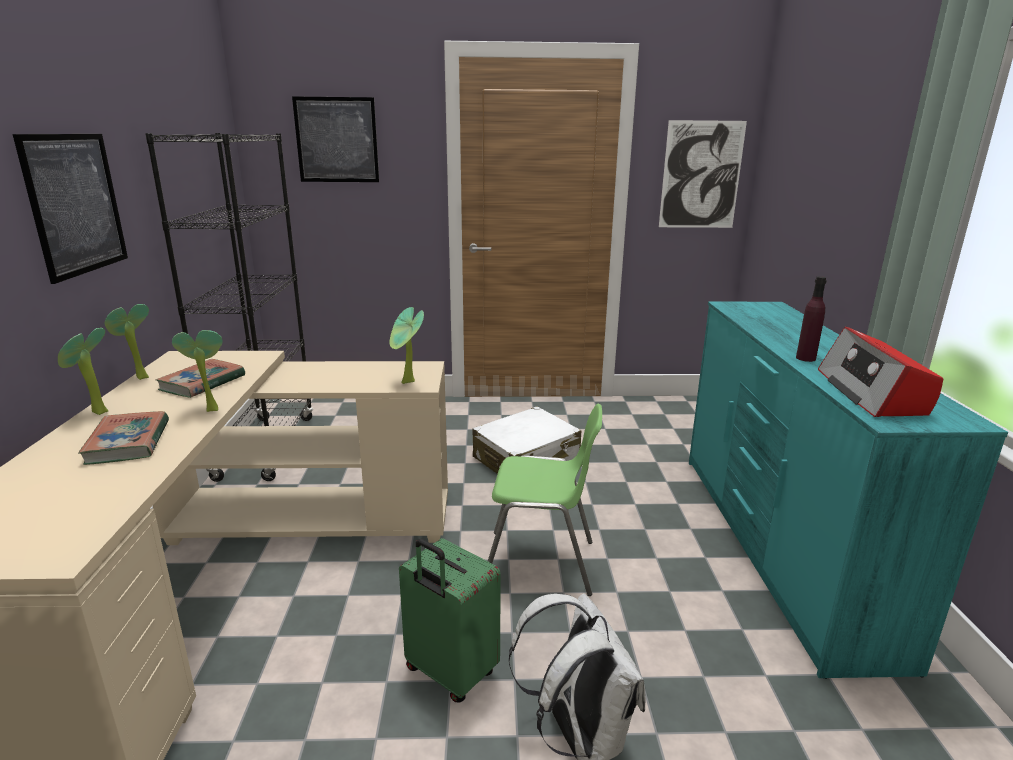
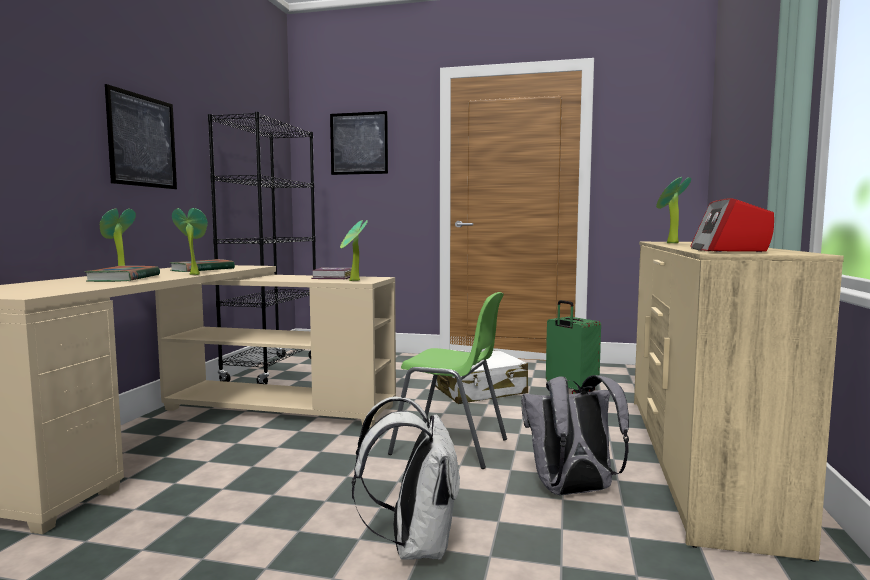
camera: 15 degrees right, 15 degrees down
(139, 378) = (164, 268): potted plant -> potted plant (670, 243)
(372, 372) = (333, 278): none -> book
(449, 673) = (327, 497): green suitcase -> green suitcase (570, 390)
(689, 616) = (572, 491): none -> grey backpack
(701, 175) = (657, 160): picture -> none
(777, 546) = (695, 459): turquoise dresser -> beige dresser
(805, 358) = (688, 246): purple bottle -> none

